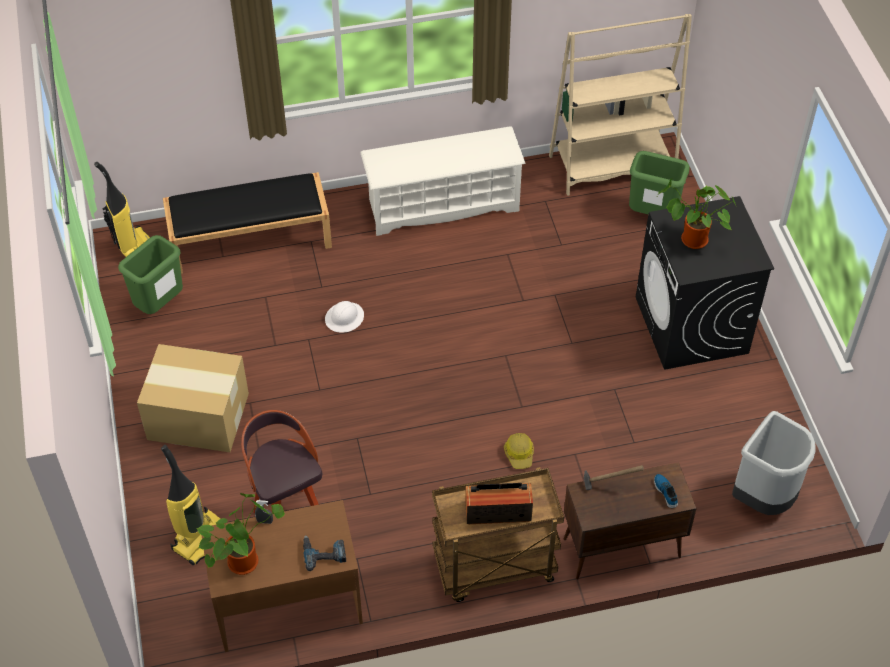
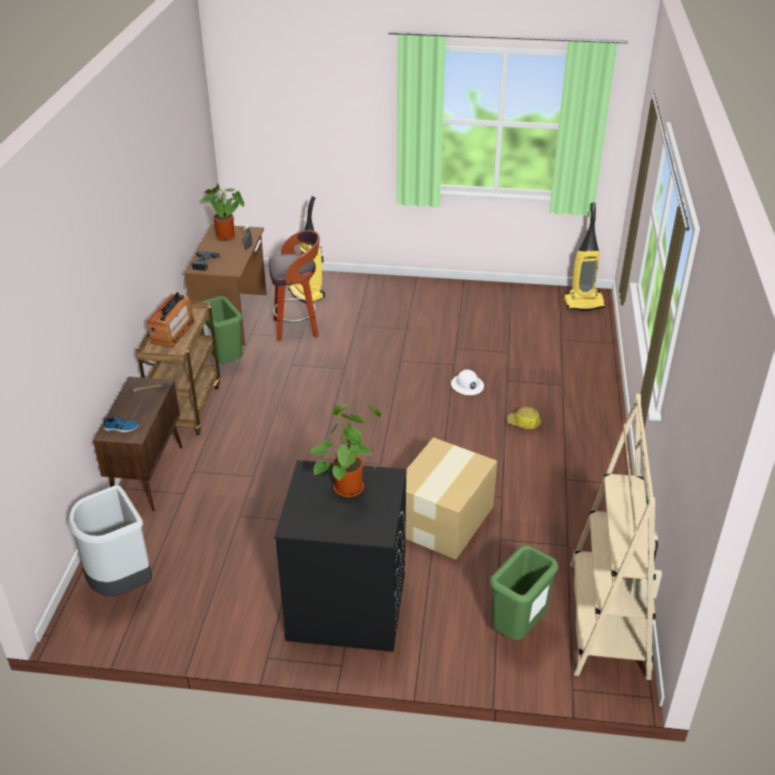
camera: 110 degrees right, 15 degrees down
(160, 305) = (520, 306): green trash can -> green trash can (224, 362)
(197, 415) = (408, 306): cardboard box -> cardboard box (444, 519)
(251, 238) = (576, 355): black bench -> none
(443, 205) = (583, 470): white shoe rack -> none
(519, 454) = (275, 445): hard hat -> hard hat (524, 423)

